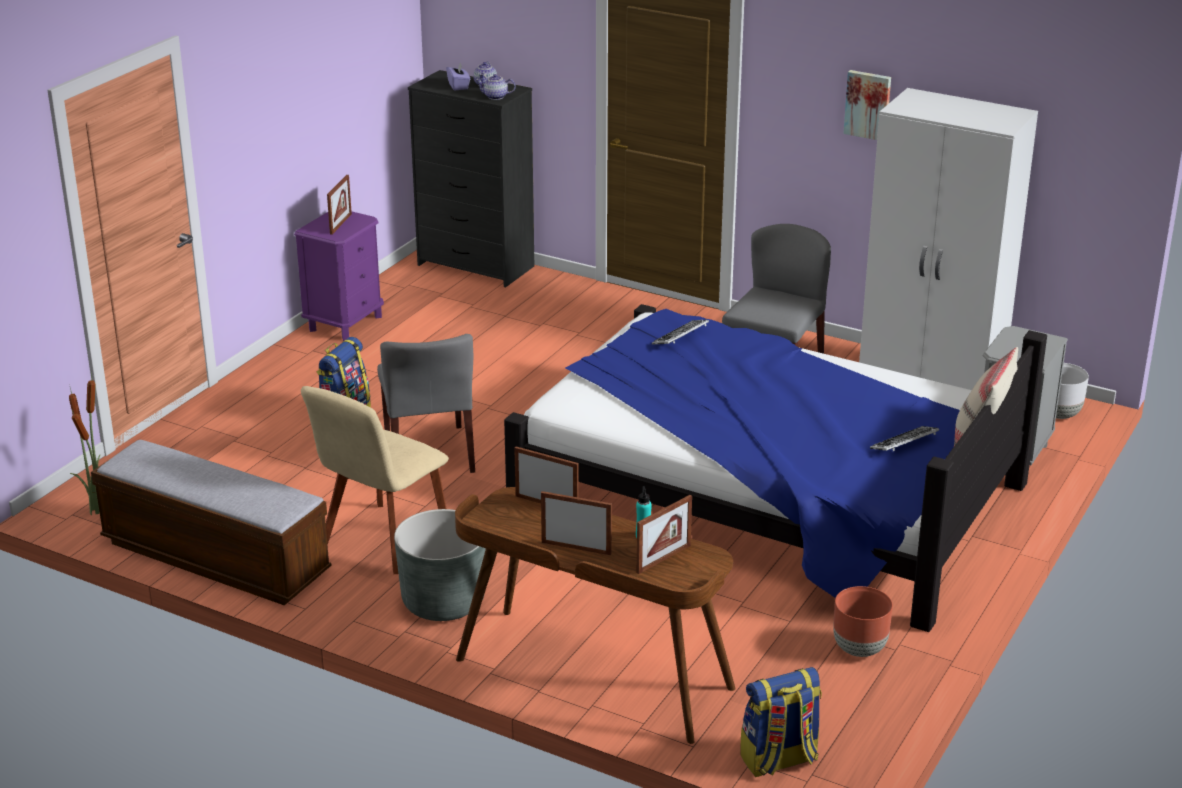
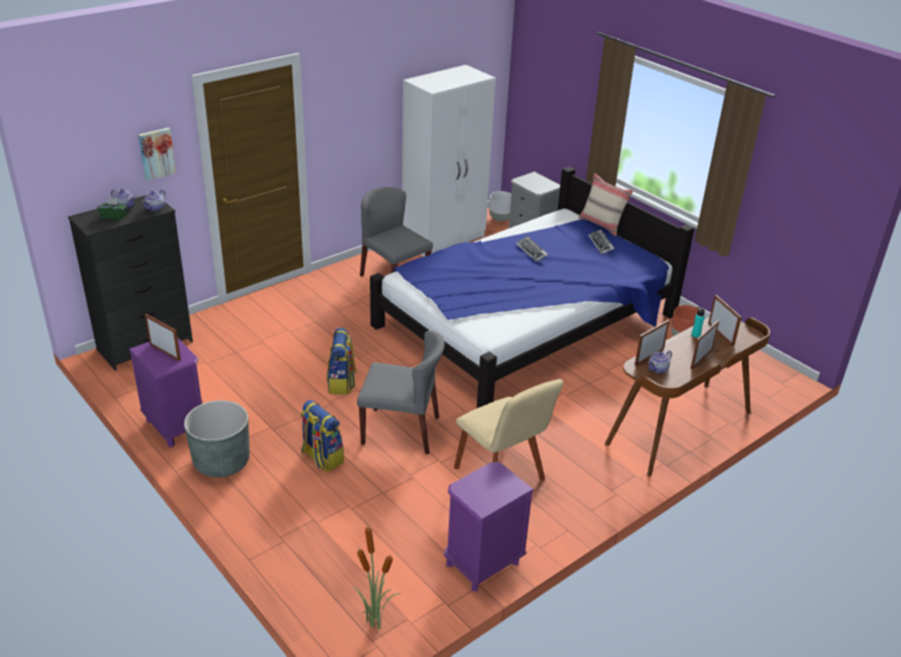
camera: 70 degrees left, 5 degrees up
(215, 558) = (483, 564): bench -> purple nightstand
(443, 601) = (585, 466): grey planter -> grey planter (221, 462)
(458, 86) = (114, 216): purple tissue box -> green tissue box
(519, 515) = (658, 369): none -> teapot
(680, 337) = (440, 271): keyboard -> keyboard (531, 251)
(779, 760) = (769, 389): backpack -> backpack (341, 383)
(868, 104) = (379, 100): picture -> picture (156, 153)

